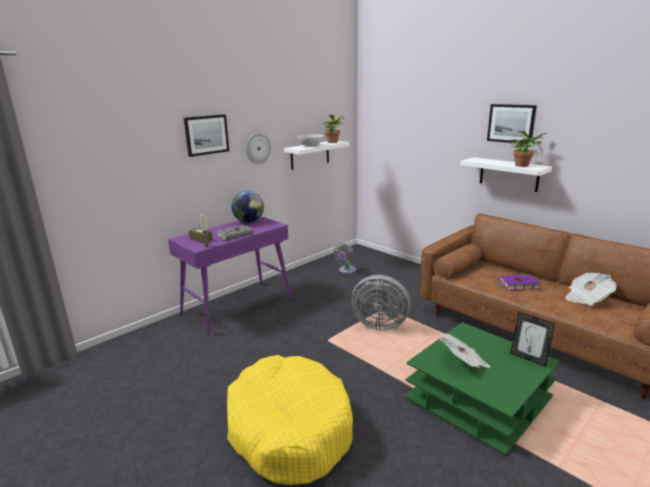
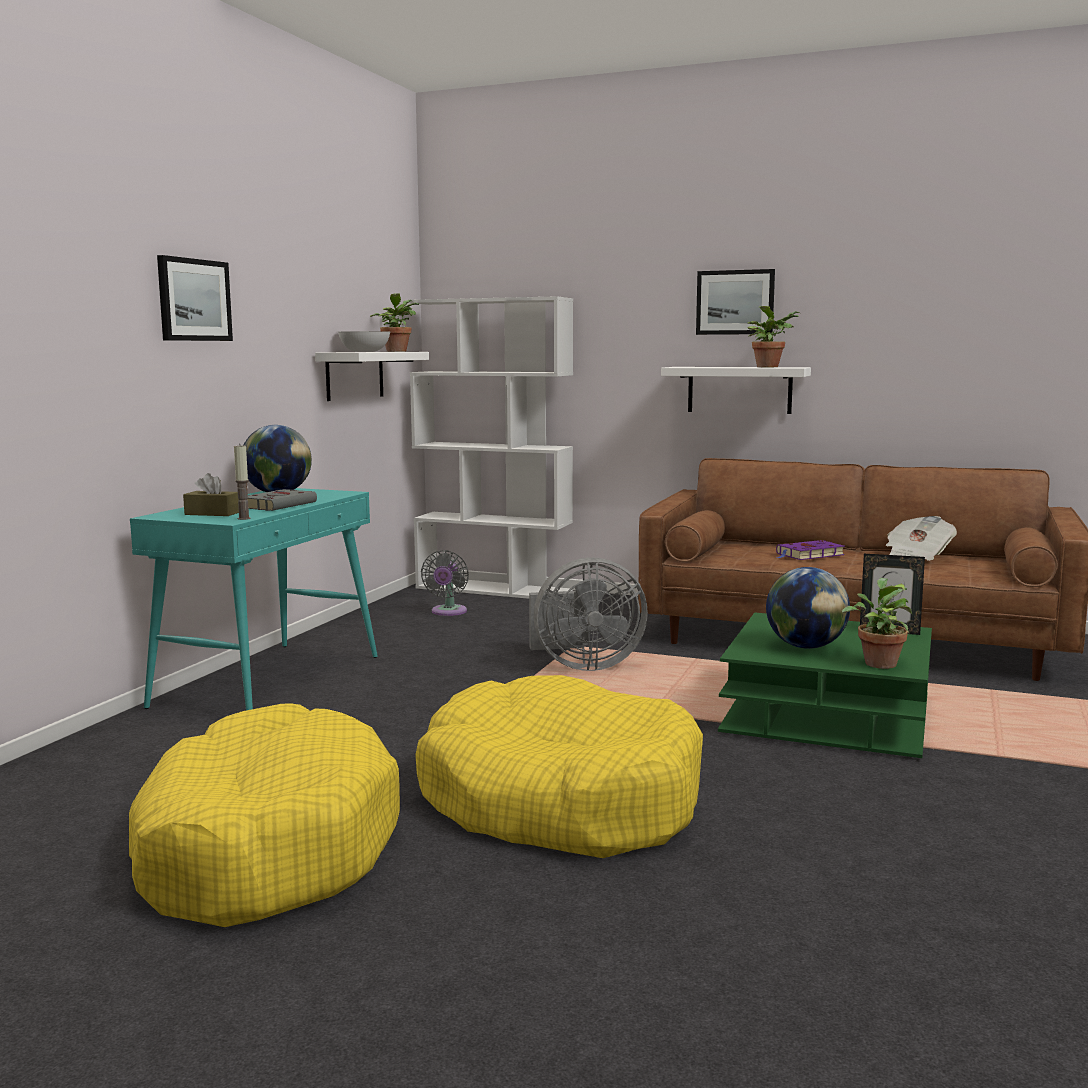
camera: 25 degrees left, 10 degrees down
(150, 422) = (265, 846): none -> yellow dog bed
(238, 306) = (269, 680): purple console table -> turquoise console table
(258, 148) = (275, 345): wall clock -> none
(380, 257) = (494, 589): none -> white bookcase
(463, 363) = (805, 646): newspaper -> globe
(494, 390) = (878, 663): none -> potted plant

